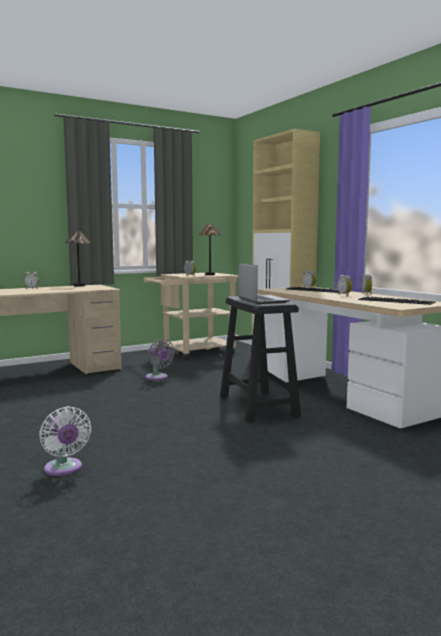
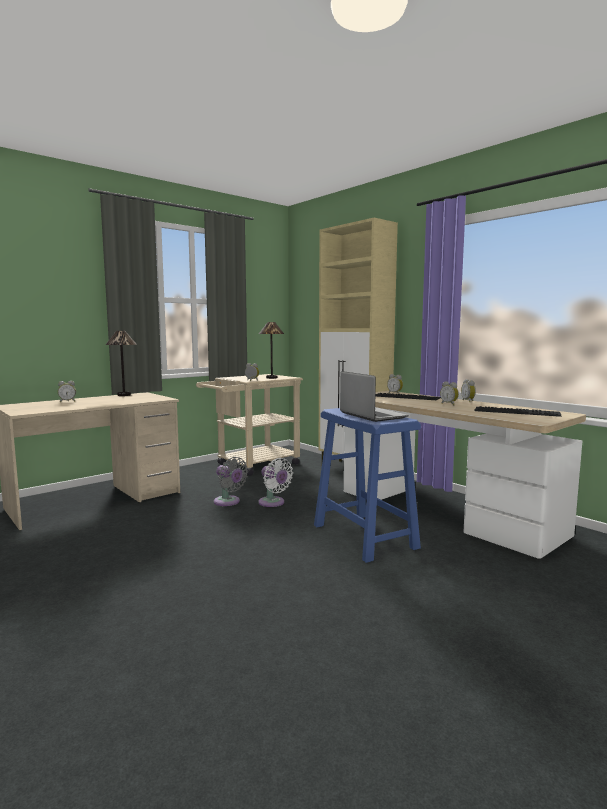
camera: 10 degrees left, 0 degrees up
(64, 469) = (168, 670): white fan -> white fan (273, 503)
(258, 405) = (364, 536): black stool -> blue stool

